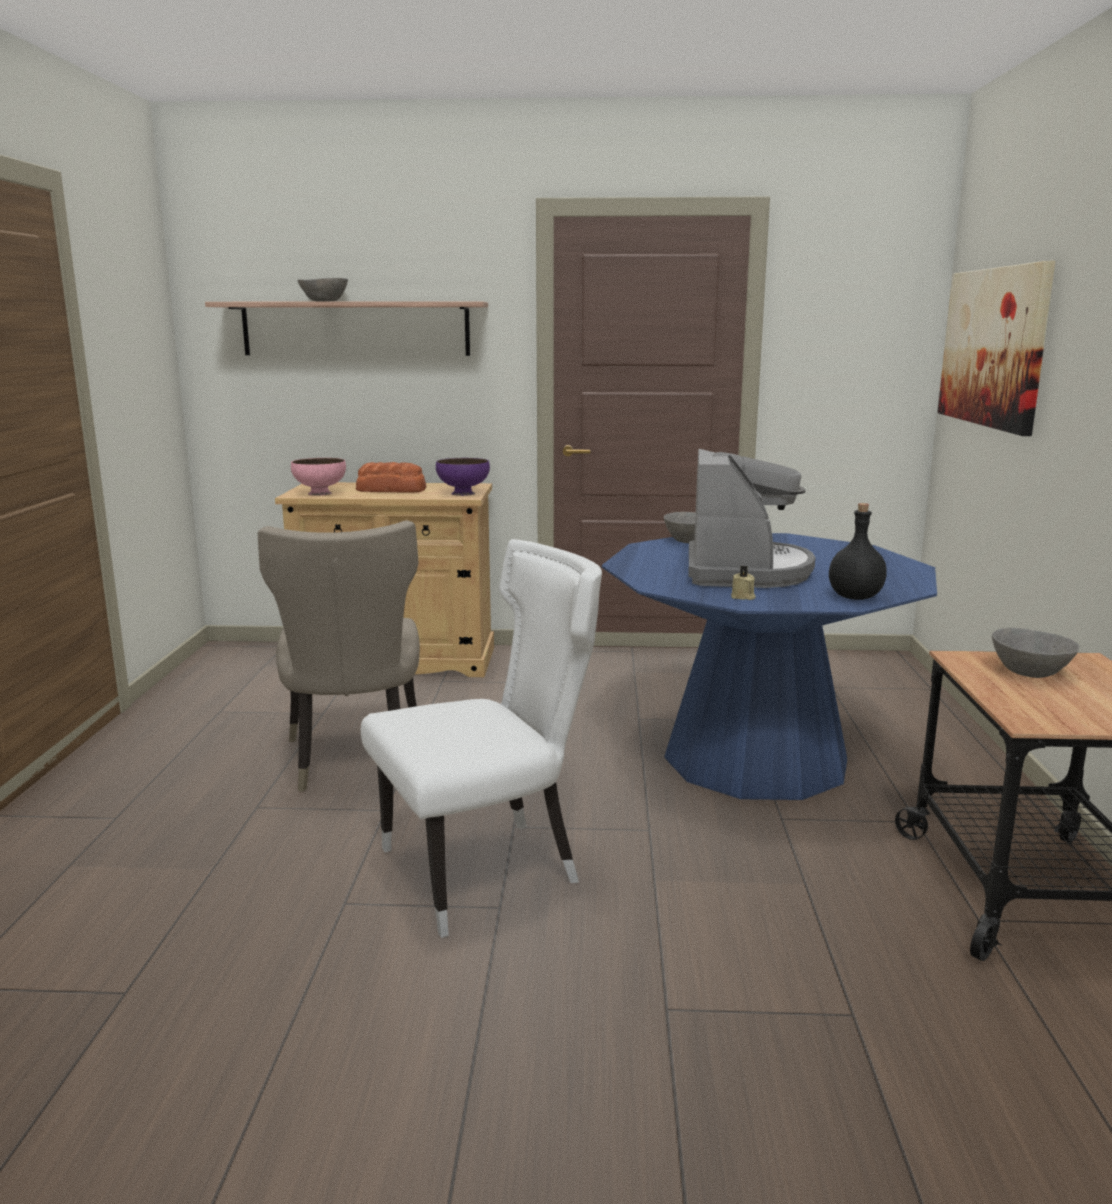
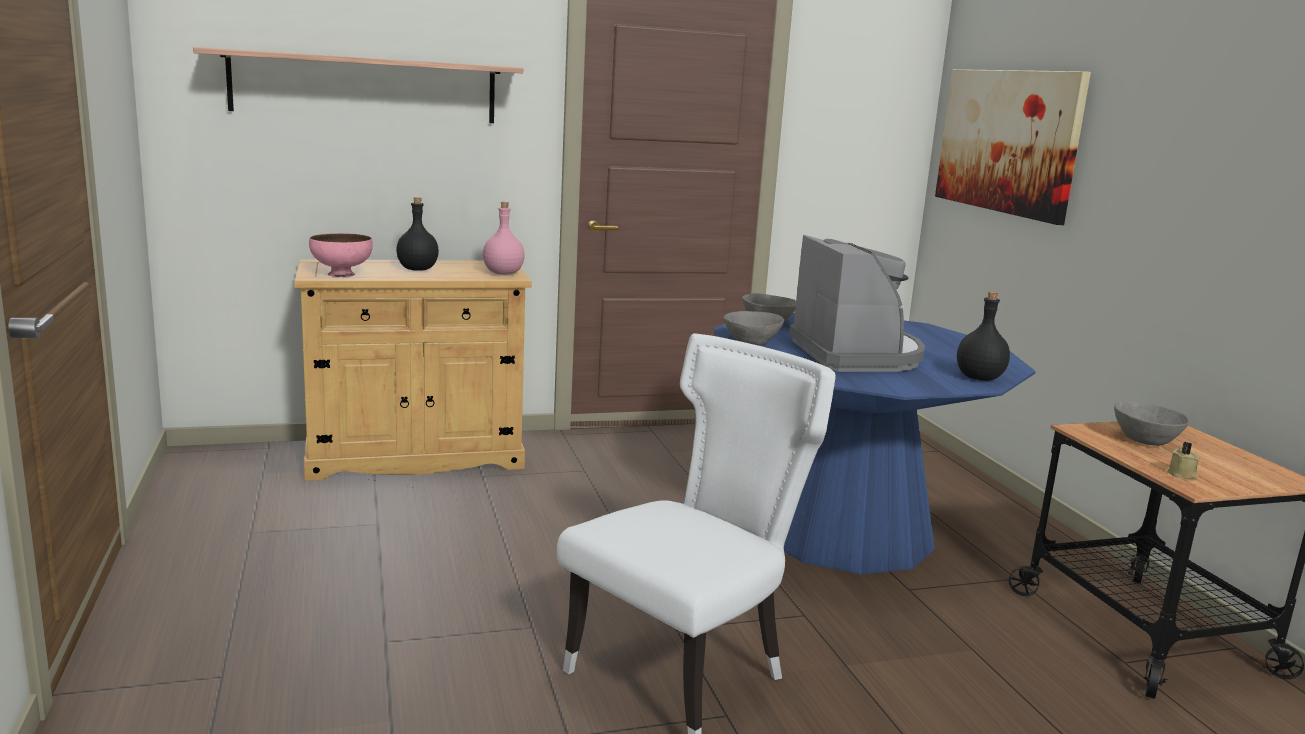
camera: 20 degrees left, 0 degrees up
(324, 301) = (335, 55): grey bowl -> grey bowl (751, 342)
(354, 762) = (457, 577): beige chair -> none
(392, 490) = (418, 269): bread -> black bottle
(463, 494) = (503, 273): purple bowl -> pink bottle
(743, 597) = (889, 382): beige candle -> beige candle (1182, 475)

